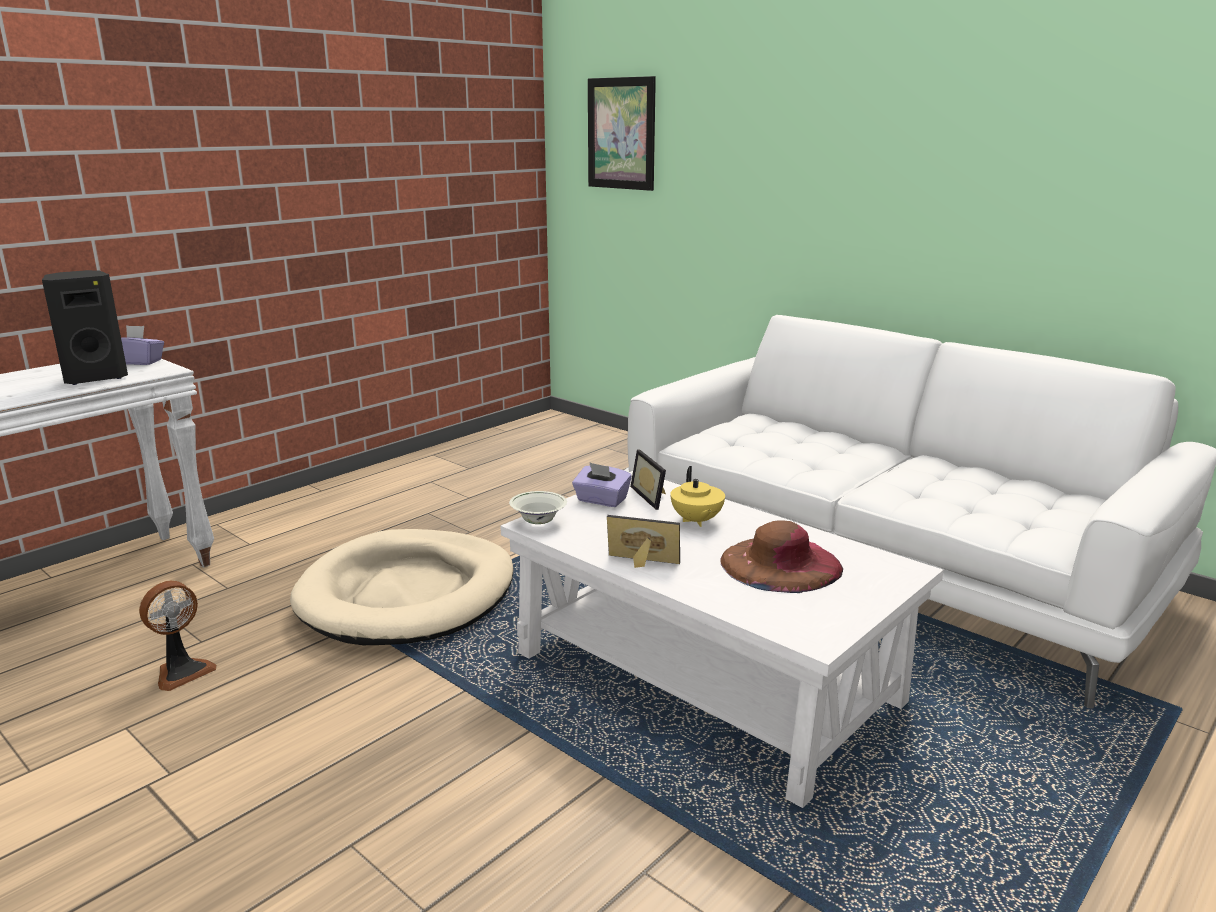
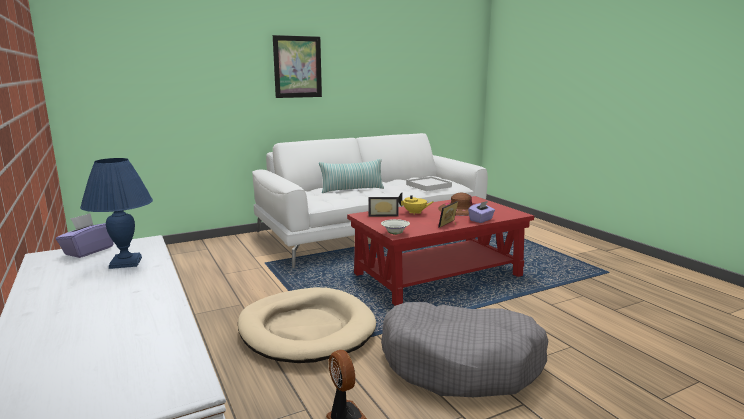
camera: 70 degrees left, 5 degrees down
(95, 378) = (125, 262): black speaker -> blue table lamp
(327, 754) = (461, 363): none -> grey dog bed
(601, 500) = (379, 222): purple tissue box -> purple tissue box (481, 220)
(621, 134) = (125, 52): picture -> picture (297, 67)
(706, 678) = (438, 275): white coffee table -> red coffee table
(827, 448) = (352, 190): none -> pillow
(973, 507) = (428, 186): none -> white tray

